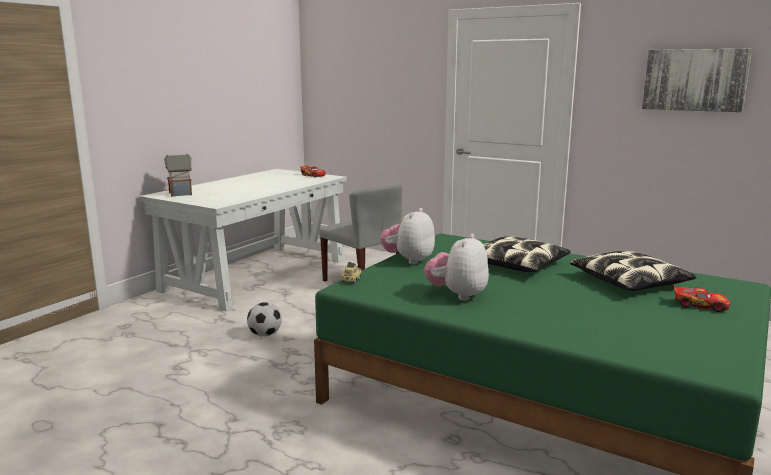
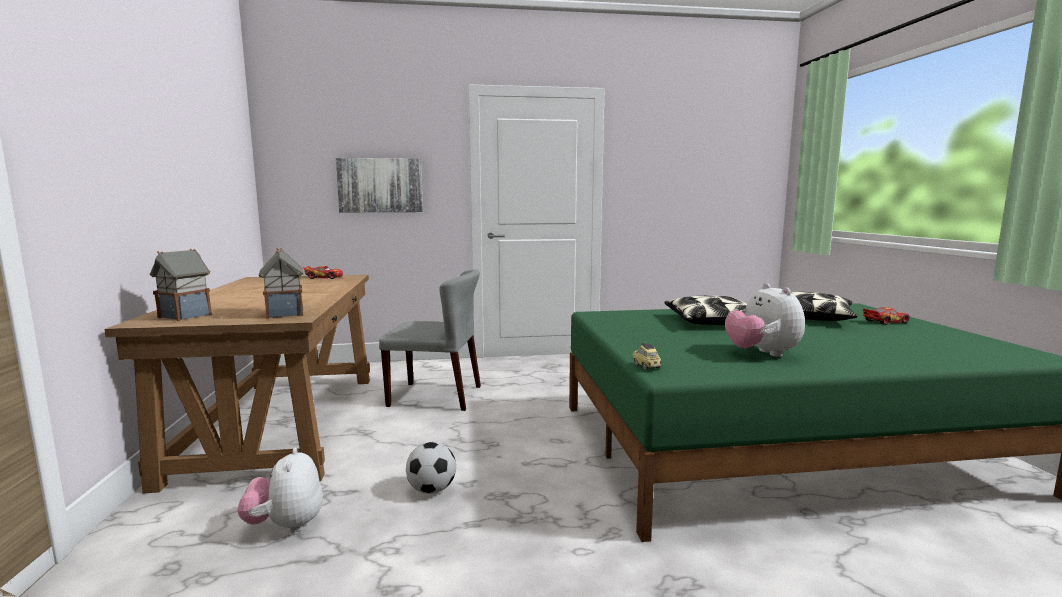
camera: 40 degrees left, 5 degrees down
(220, 200) = (285, 314): none -> toy house
(256, 275) = (282, 423): white desk -> brown desk
(408, 260) = (629, 337): plush toy -> plush toy (286, 525)
(694, 80) = (699, 159): picture -> picture (380, 185)

